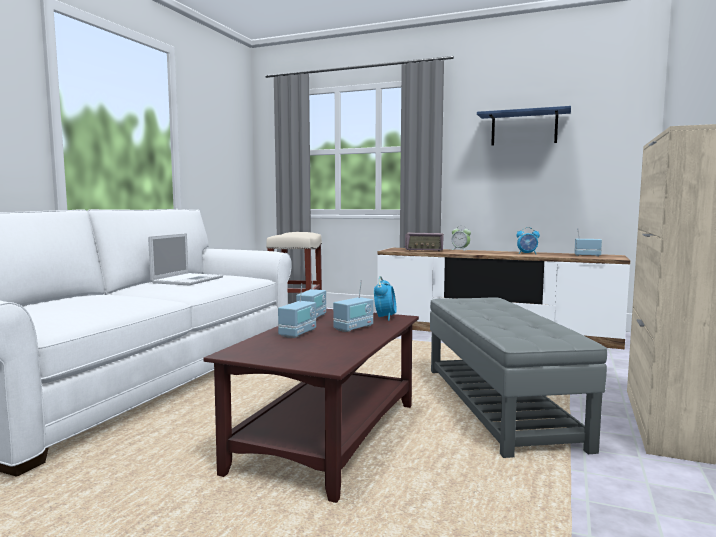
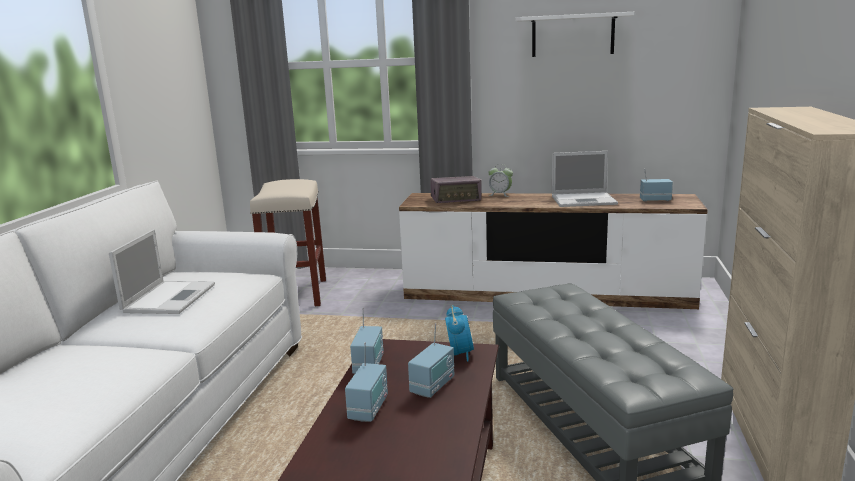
camera: 10 degrees left, 10 degrees up
(524, 128) = (572, 35): blue shelf -> white shelf
(527, 253) = (584, 200): alarm clock -> laptop

